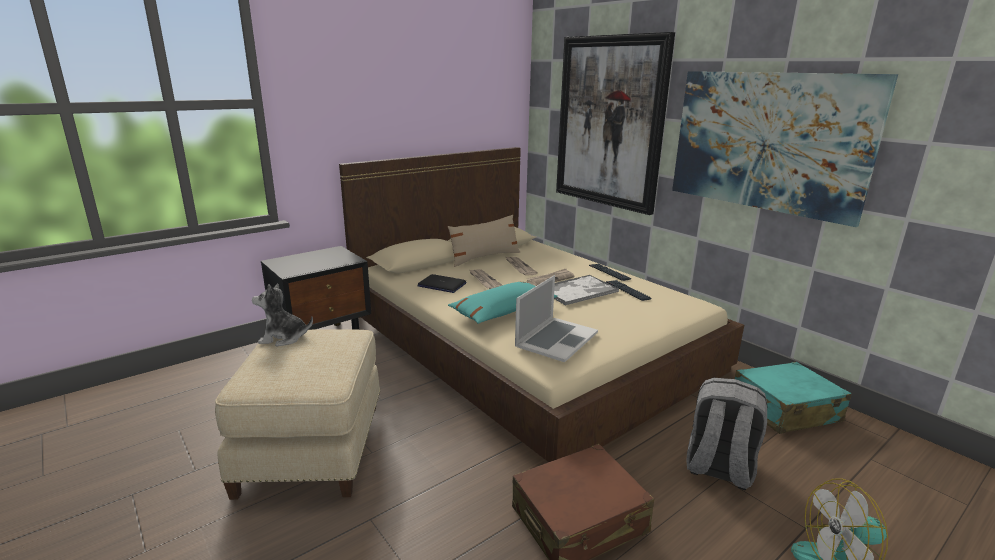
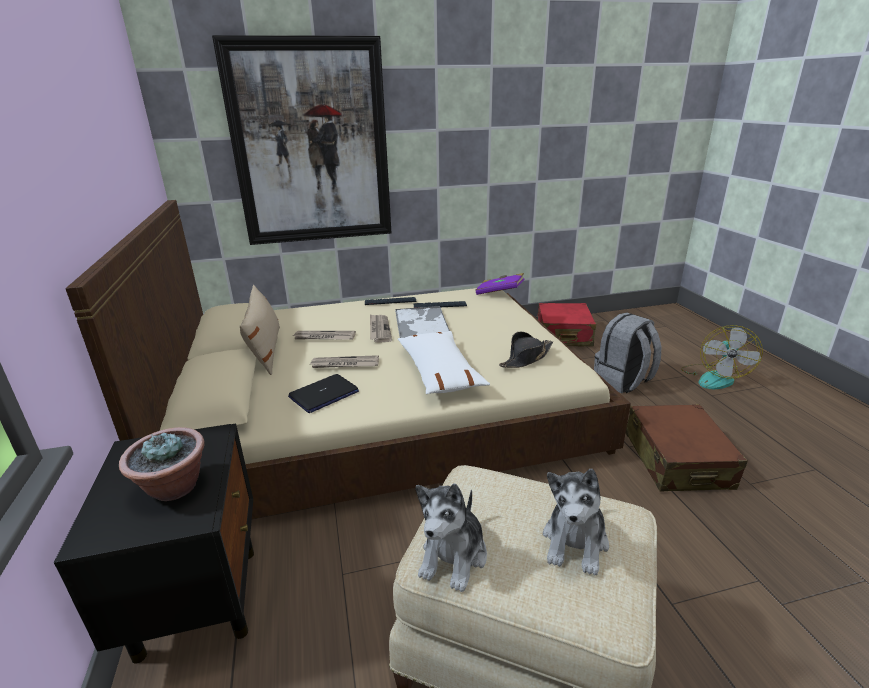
camera: 65 degrees left, 5 degrees up
(298, 368) = (575, 542): none -> plush toy
(309, 264) = (174, 488): none -> potted plant
(502, 311) = (439, 372): turquoise pillow -> white pillow
(556, 339) = (526, 358): laptop -> black hat
(700, 310) = (499, 293): none -> purple book
(767, 142) = (488, 139): picture -> none
(784, 410) = (563, 335): turquoise suitcase -> red suitcase

